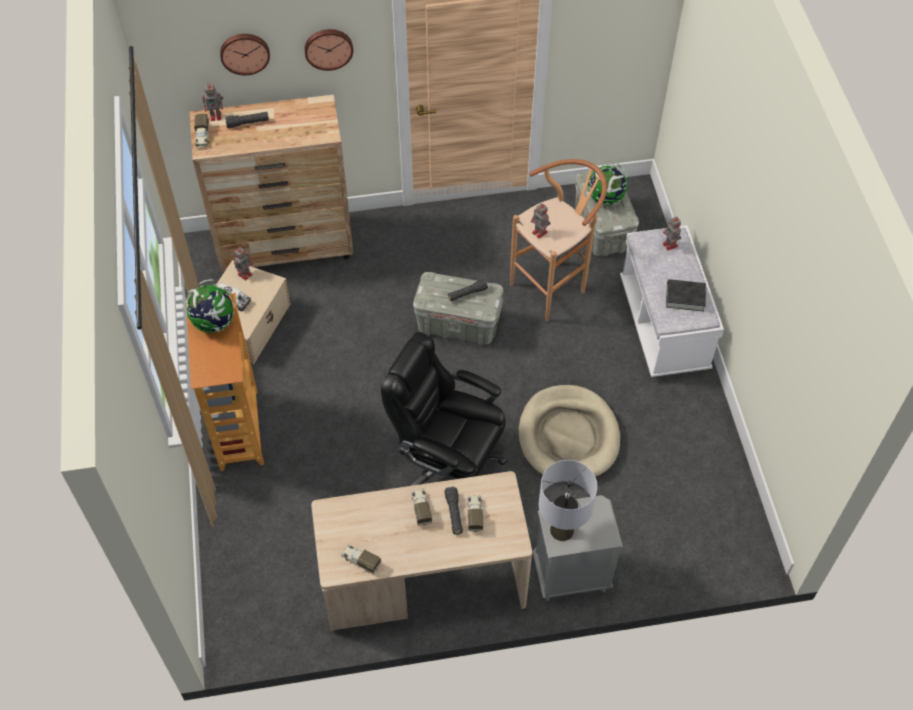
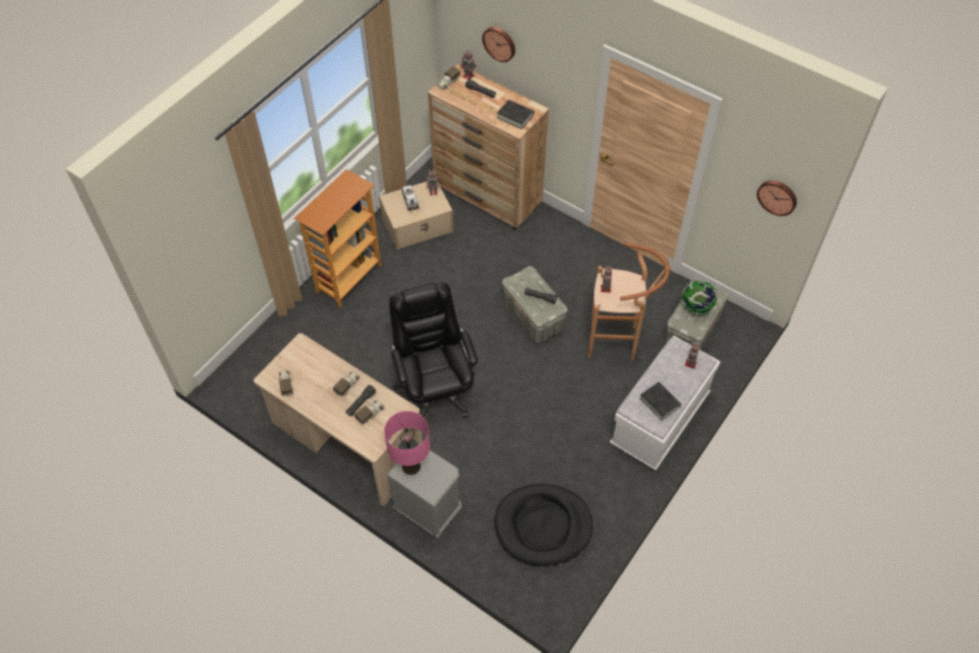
camera: 45 degrees right, 0 degrees up
(214, 323) = (344, 193): globe -> none
(311, 123) = (515, 116): none -> black book
(328, 48) = (553, 72): wall clock -> wall clock (777, 196)
(562, 530) = (411, 466): grey table lamp -> pink table lamp
(568, 436) = (520, 435): beige dog bed -> none
(677, 496) = (543, 526): none -> black dog bed

